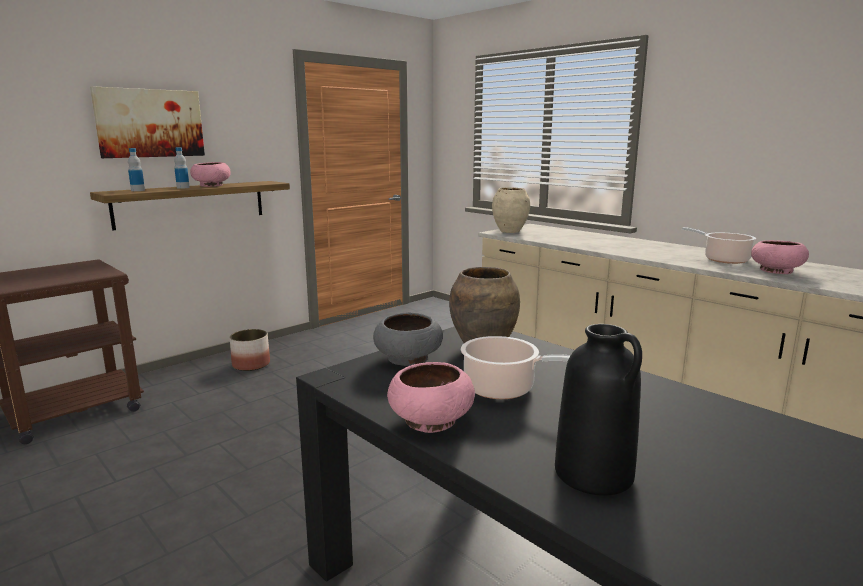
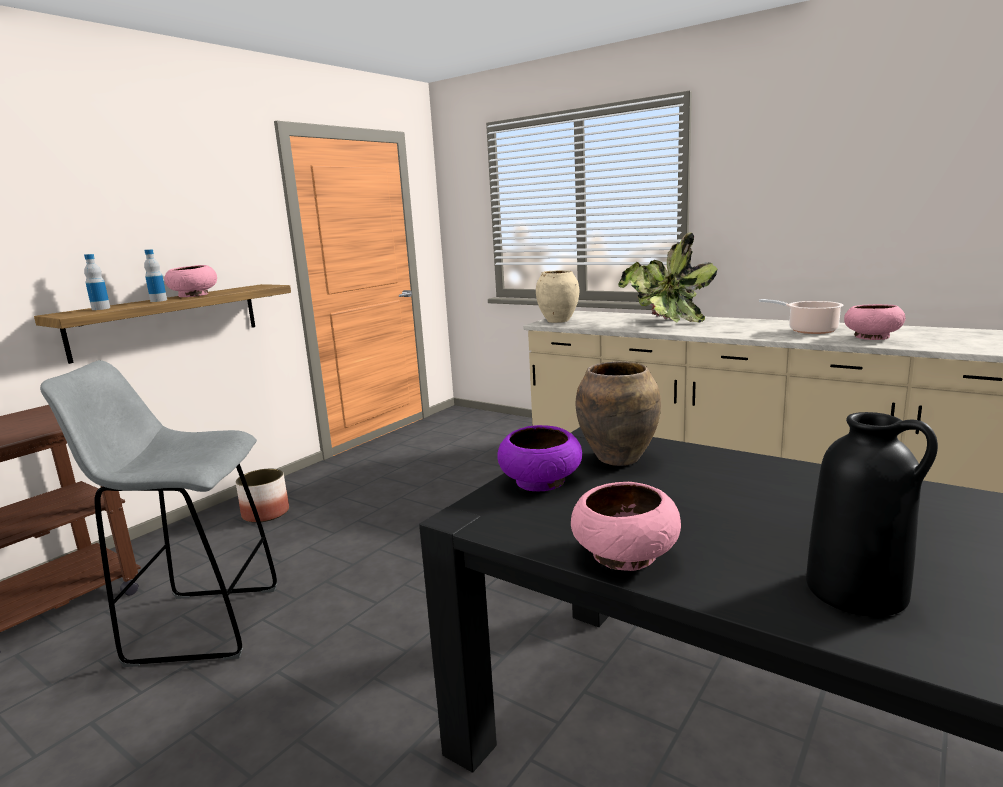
camera: 10 degrees left, 0 degrees up
(150, 123) = (106, 221): picture -> none
(173, 440) = (200, 625): none -> grey stool
(408, 359) = (541, 482): grey bowl -> purple bowl
(504, 389) = (678, 503): cooking pot -> none
(598, 240) = (662, 322): none -> potted plant

